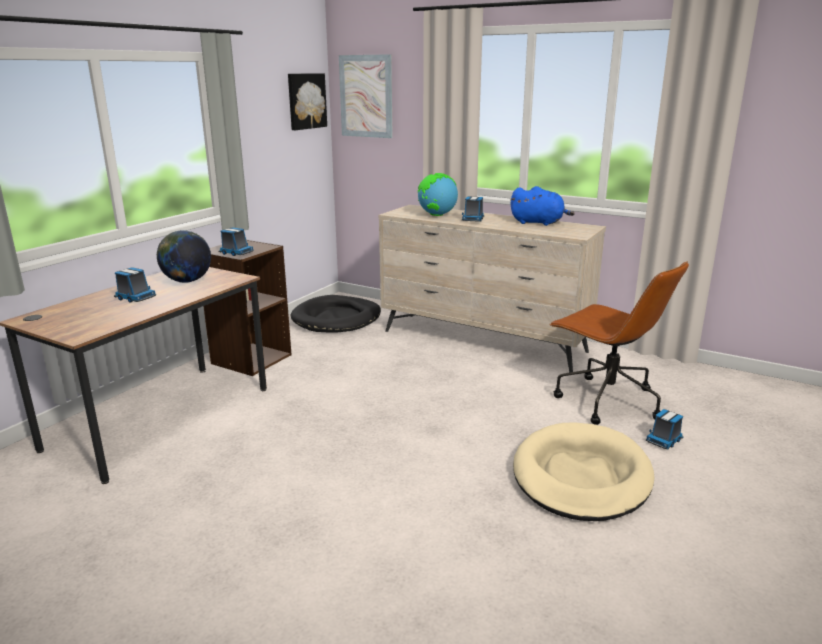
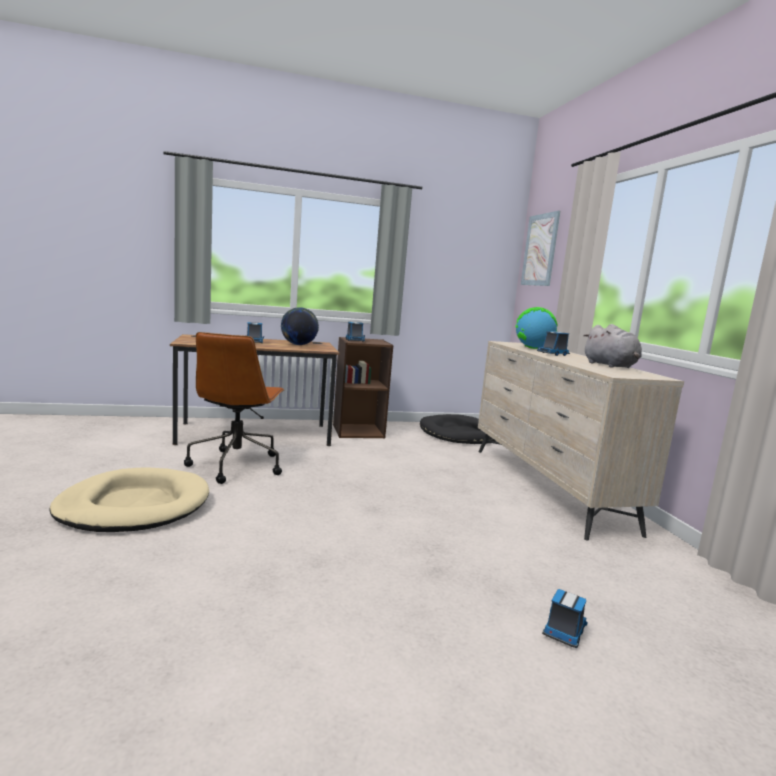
camera: 45 degrees right, 10 degrees down
(306, 101) = (490, 251): picture -> none
(539, 223) = (611, 366): blue plush toy -> grey plush toy
(581, 476) = (408, 597): beige dog bed -> beige dog bed (134, 506)
(606, 401) = (572, 573): brown office chair -> brown office chair (236, 465)
(664, 440) = (564, 632): toy truck -> toy truck turned 120 degrees clockwise

